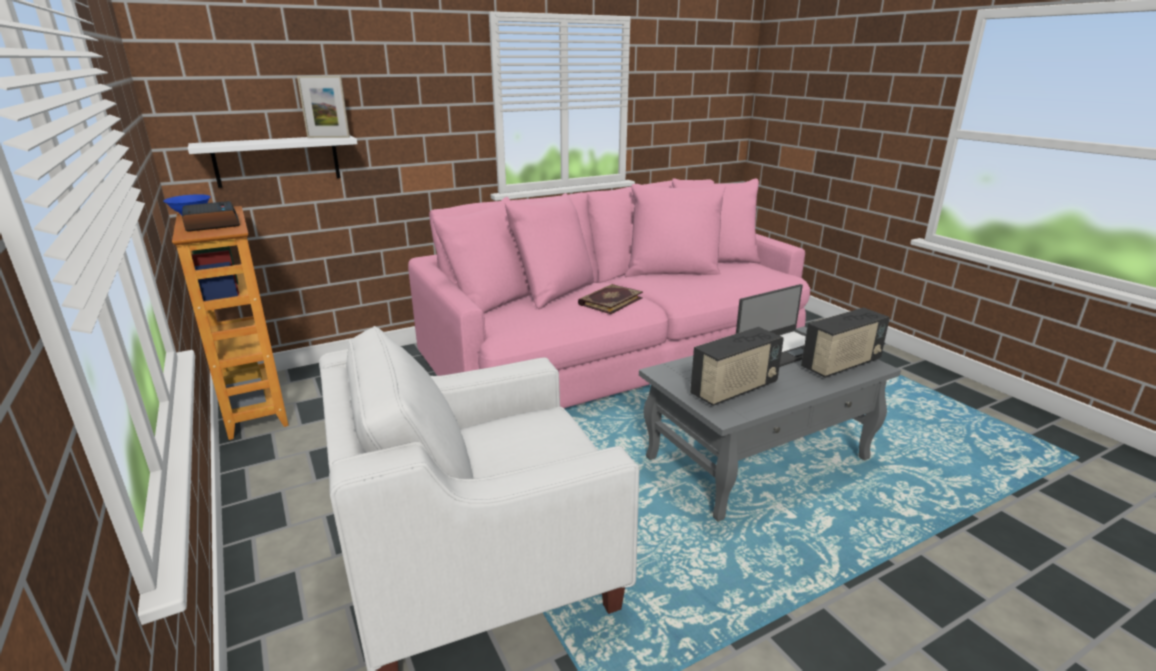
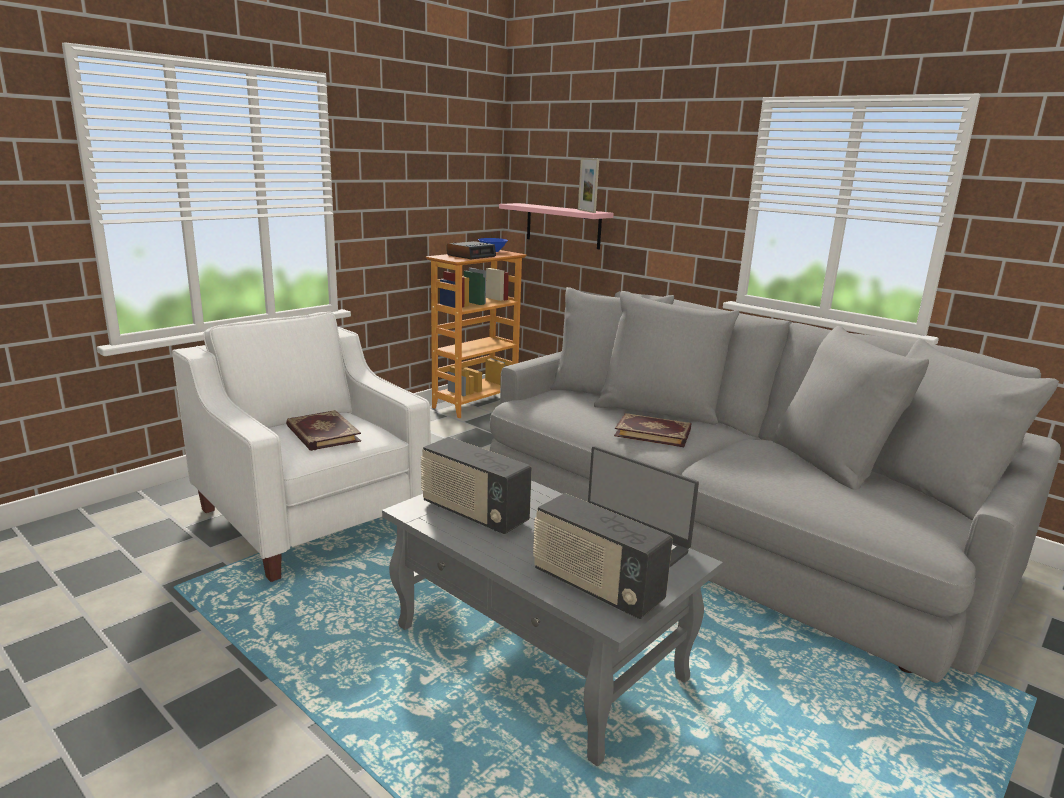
camera: 70 degrees right, 5 degrees down
(277, 160) = (563, 226): white shelf -> pink shelf
(536, 446) = (321, 434): none -> book
(614, 350) = (727, 526): pink sofa -> grey sofa

